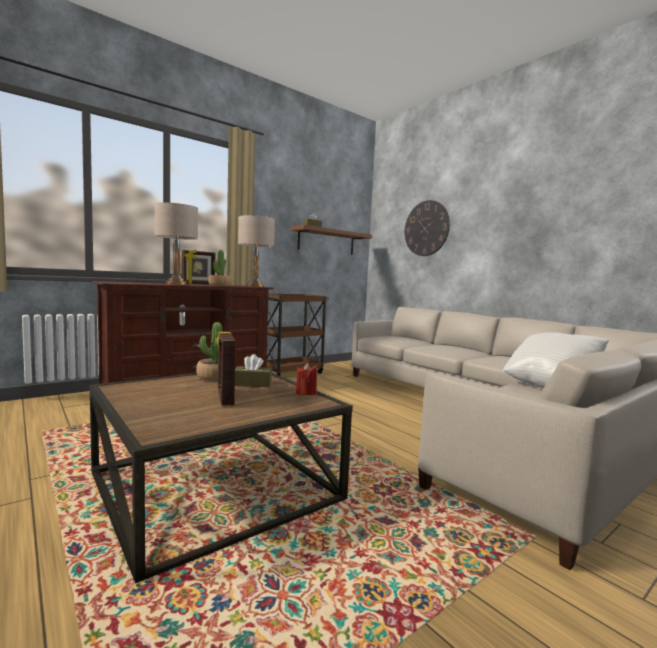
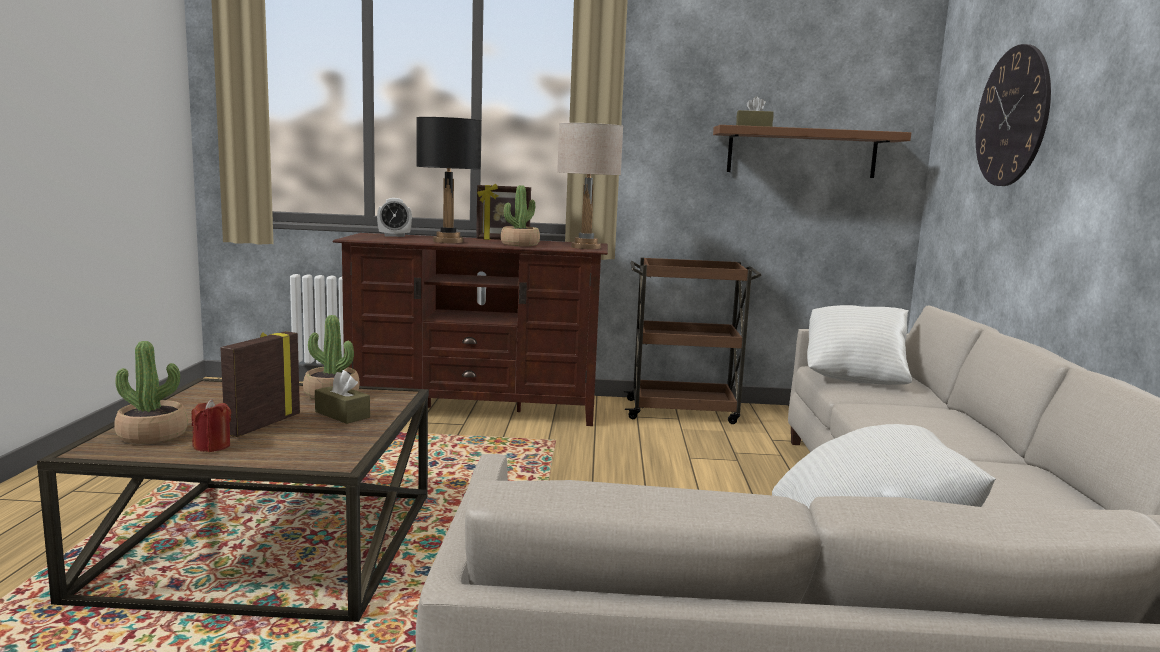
camera: 40 degrees right, 5 degrees up
(127, 282) = (394, 236): none -> alarm clock
(172, 417) = (153, 435): none -> potted plant
(176, 284) = (448, 241): beige table lamp -> black table lamp
(306, 393) = (359, 443): red candle -> red candle (212, 446)
(391, 338) = (854, 376): none -> white pillow

